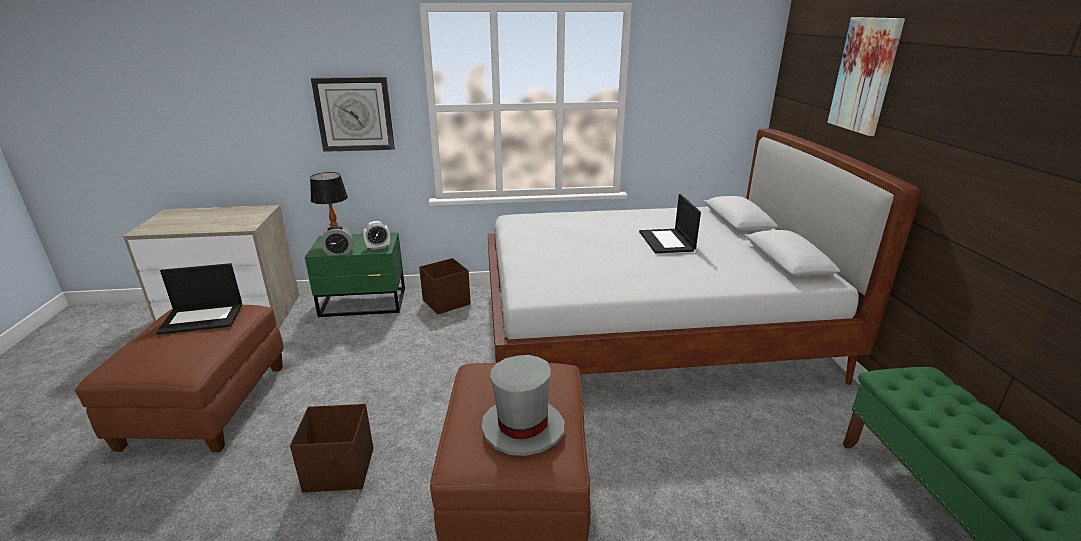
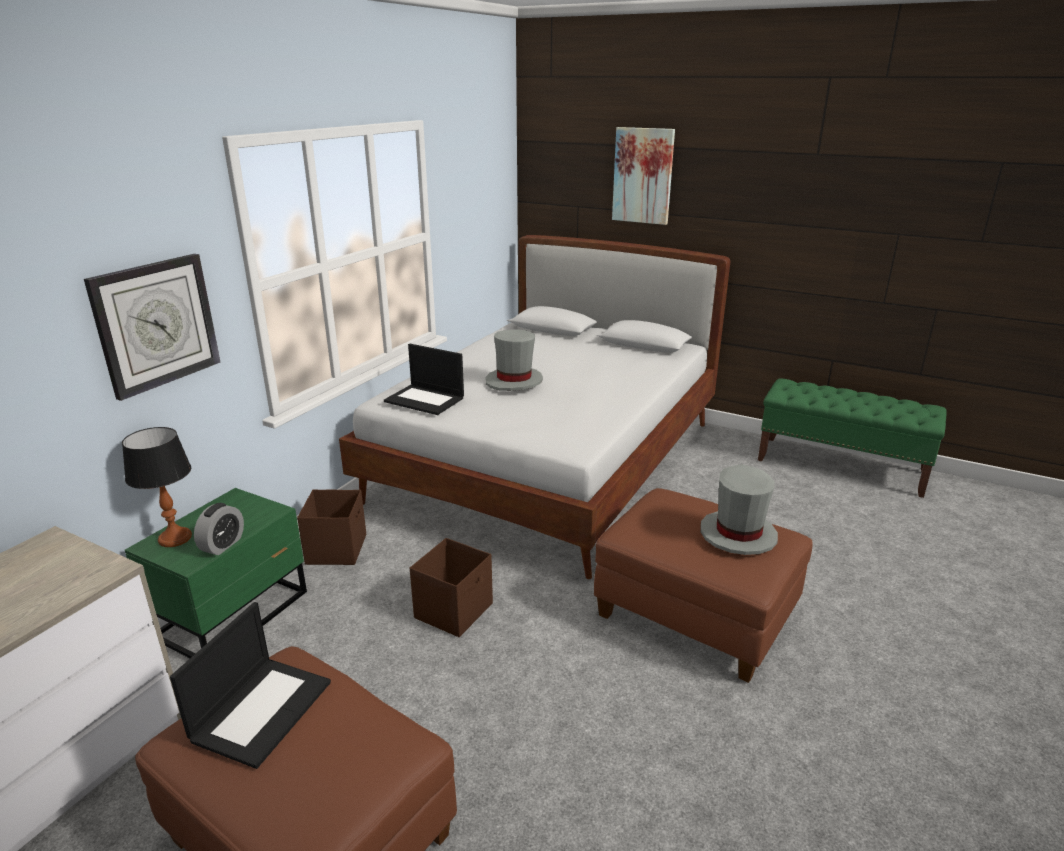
camera: 55 degrees left, 0 degrees up
(340, 470) = (578, 725): brown storage box -> brown storage box (455, 610)
(378, 247) = (260, 512): alarm clock -> none
(605, 238) = (514, 381): none -> grey hat
(667, 241) = (556, 363): laptop -> laptop (425, 400)

